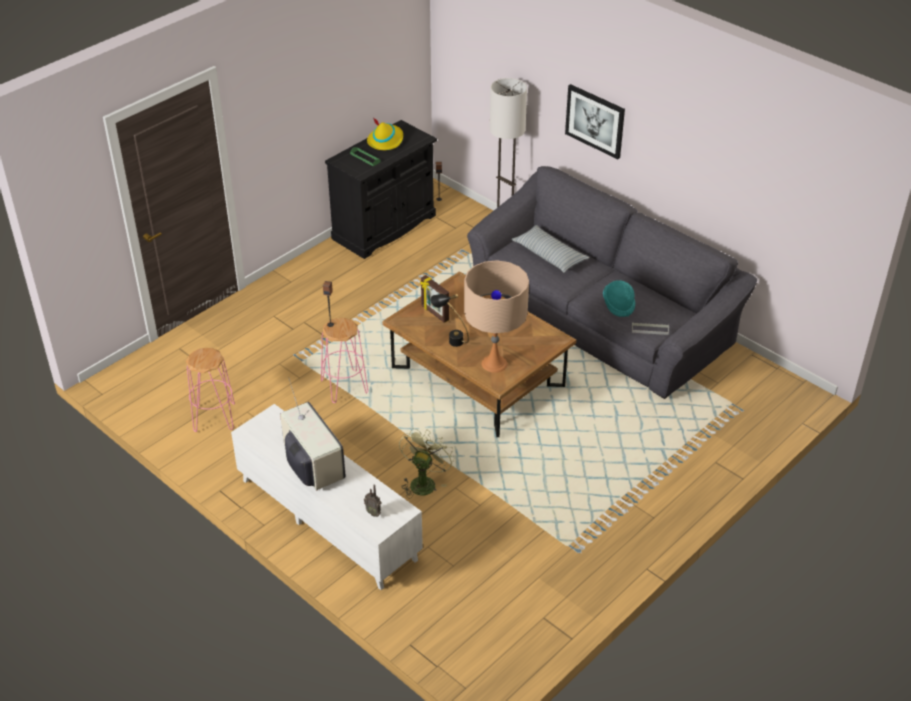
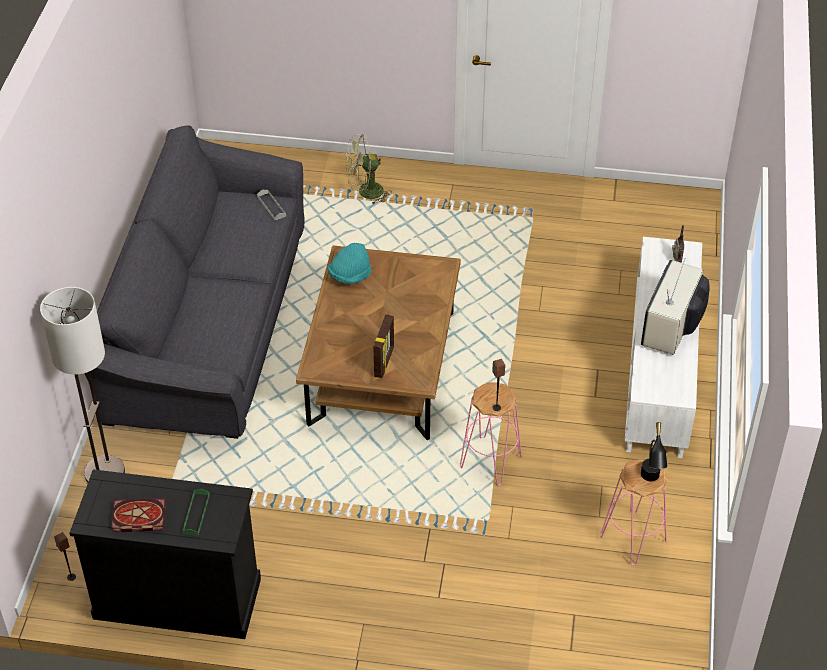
camera: 125 degrees left, 5 degrees up
(385, 140) = (137, 517): yellow hat -> book
(424, 482) = (553, 333): green fan -> green fan (365, 193)
(450, 339) = (413, 330): black table lamp -> black table lamp (650, 481)
(494, 363) = (419, 282): beige table lamp -> none
(549, 255) = (204, 324): pillow -> none
(595, 121) = (77, 220): picture -> none
(619, 305) = (250, 240): turquoise hat -> turquoise hat (350, 276)

